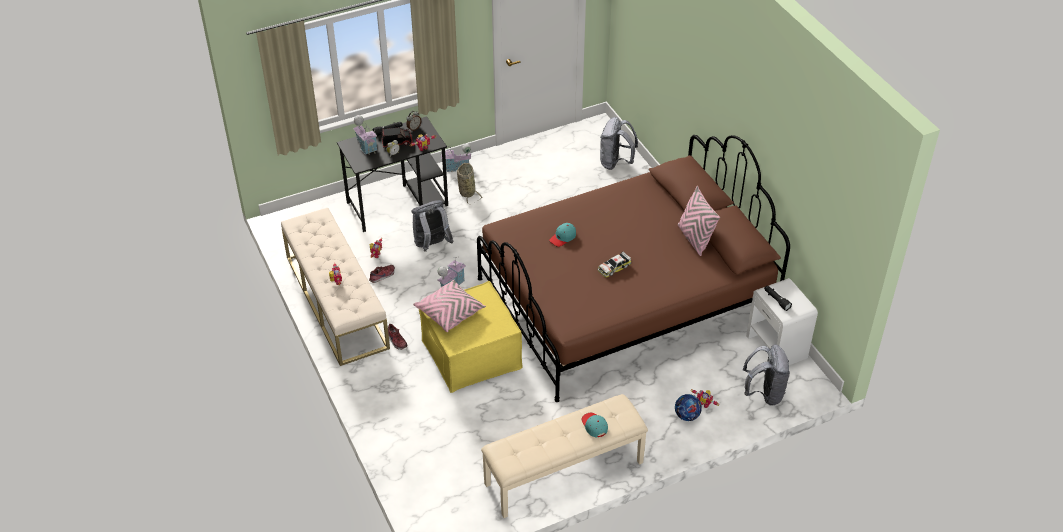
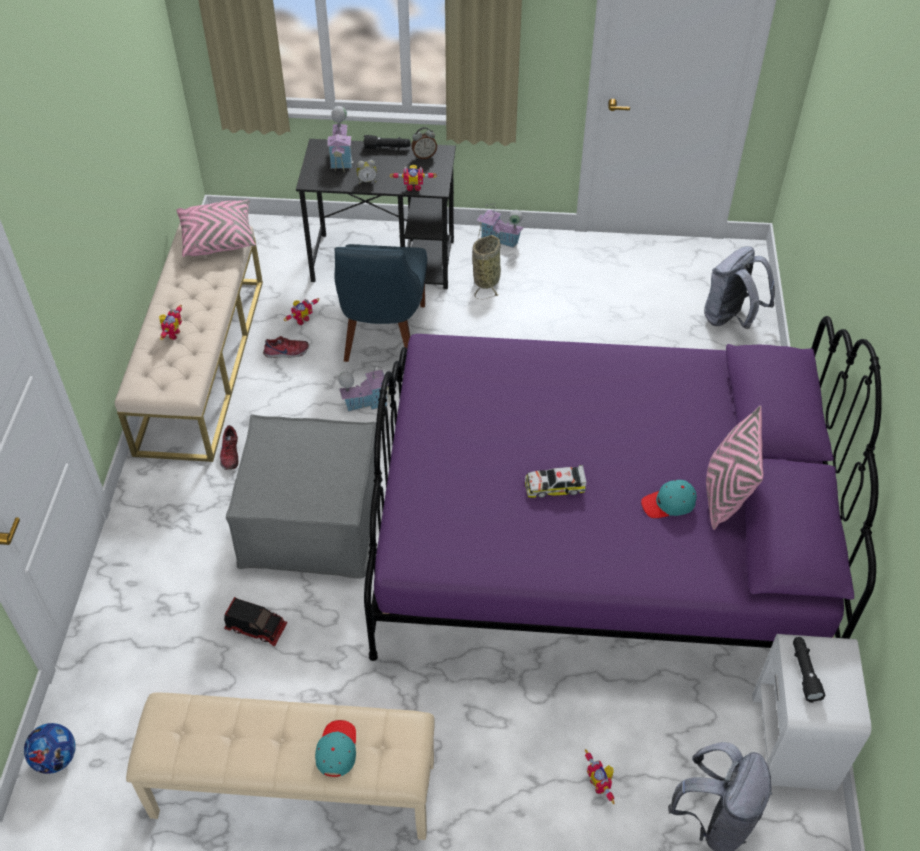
camera: 30 degrees right, 5 degrees up
(397, 142) = (386, 167): toy truck -> toy truck (256, 627)
(431, 245) = (383, 336): grey backpack -> blue chair
(450, 312) = (283, 446): pink pillow -> pink pillow (218, 238)
(471, 354) = (311, 521): yellow ottoman -> grey ottoman
(563, 237) = (513, 401): turquoise cap -> turquoise cap (668, 504)
(625, 300) = (594, 540): brown bed -> purple bed
(687, 416) = (555, 791): football -> football (56, 758)

